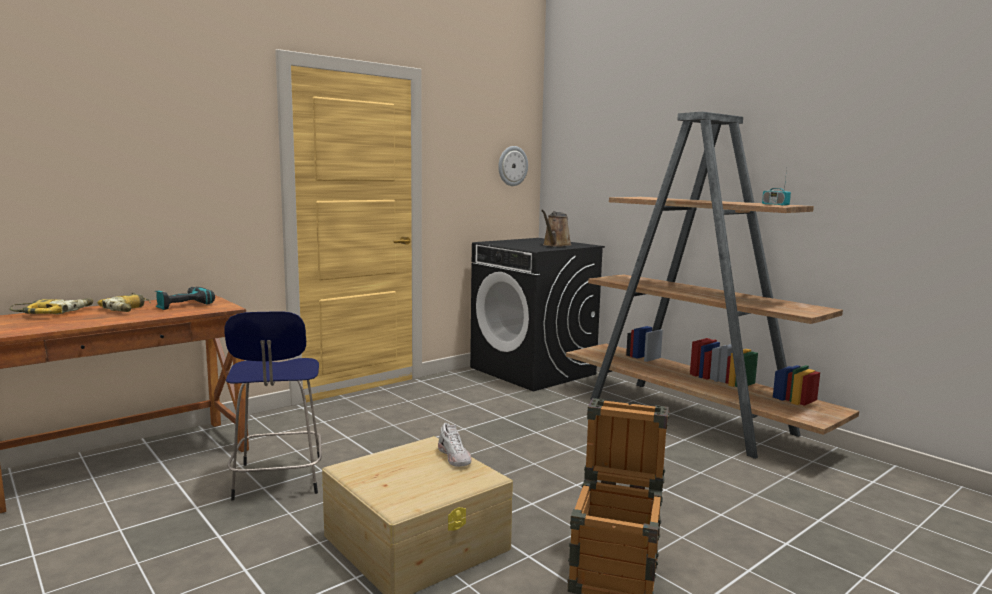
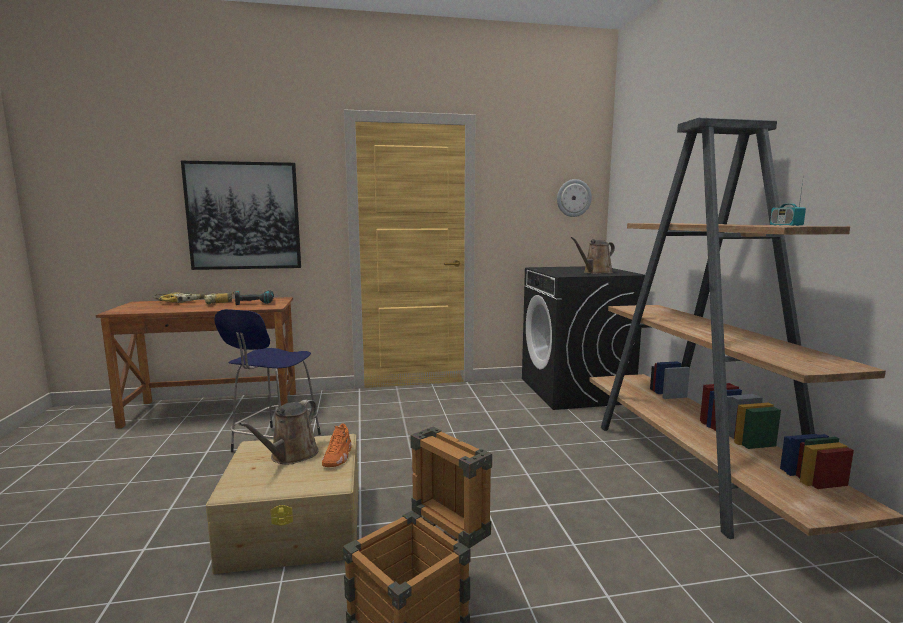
camera: 30 degrees right, 0 degrees up
(143, 185) = (244, 216): none -> picture
(405, 467) = (291, 456): none -> brown watering can
(455, 457) = (338, 457): white shoe -> orange shoe

